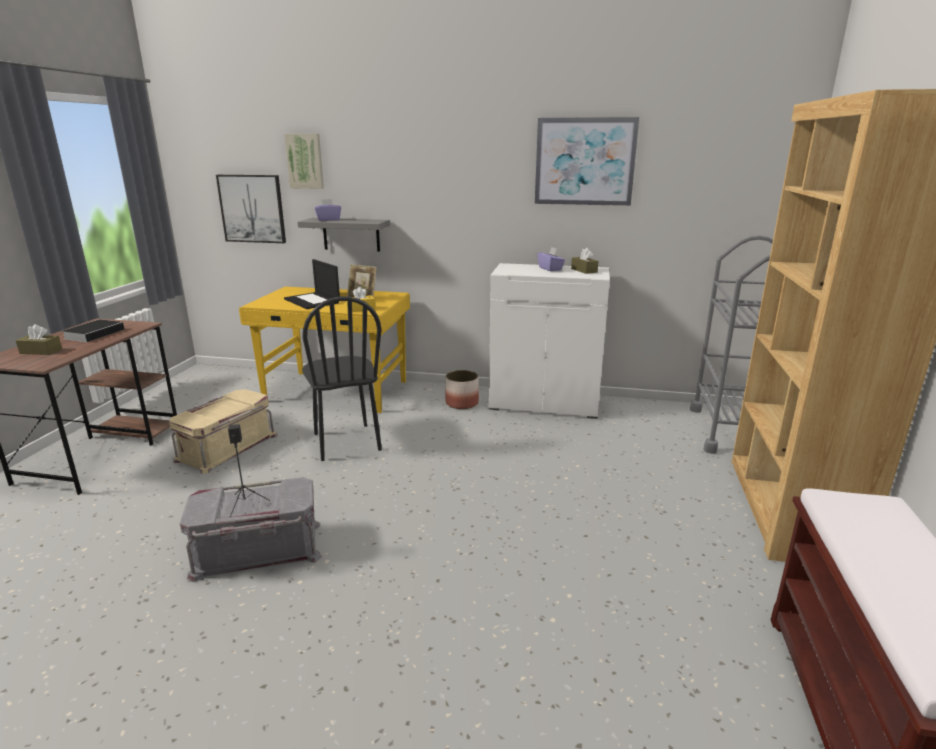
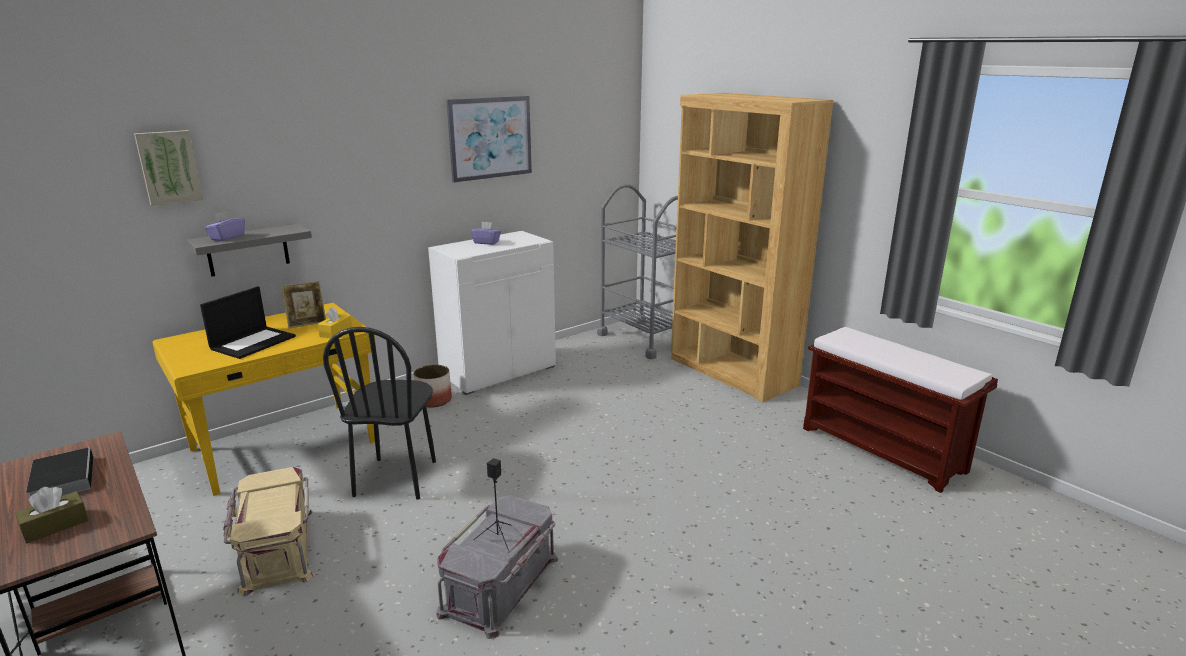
camera: 50 degrees left, 0 degrees up
(252, 208) = (81, 243): picture -> none
(313, 301) = (253, 342): laptop -> laptop turned 60 degrees counterclockwise
(346, 442) = (396, 478): black chair -> black chair turned 75 degrees clockwise
(584, 270) = (514, 238): brown tissue box -> none

